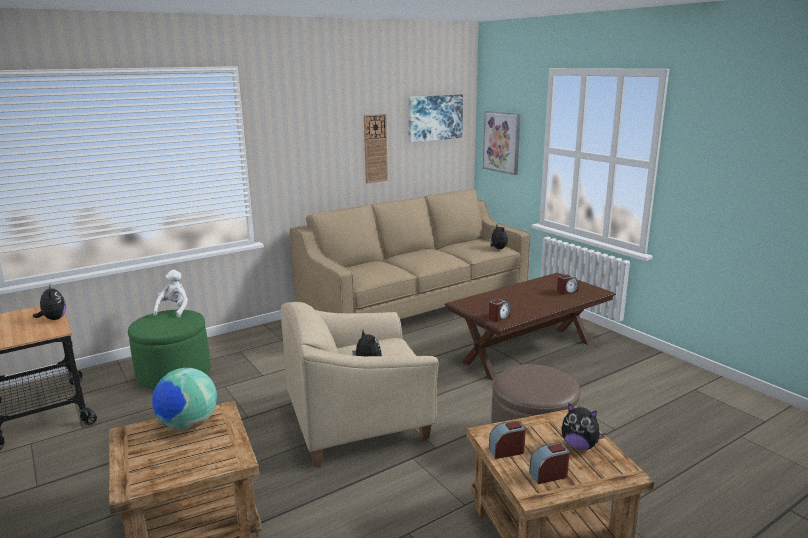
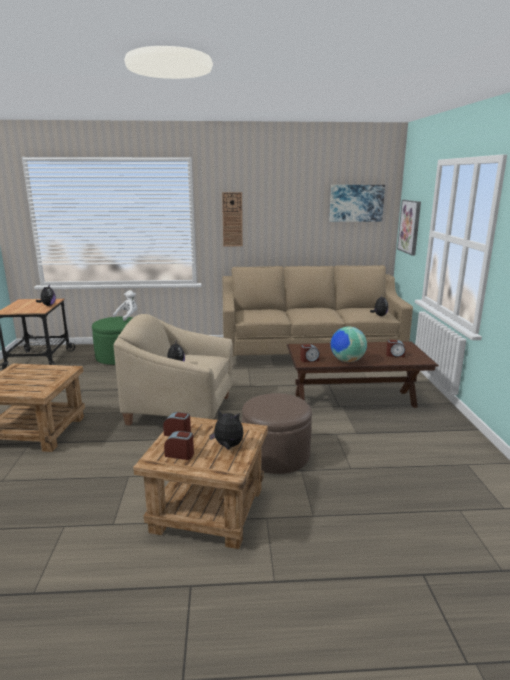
camera: 30 degrees right, 0 degrees up
(188, 425) = (45, 371): globe -> globe (347, 361)
(375, 148) = (298, 224): wall clock -> wall clock (232, 219)
(579, 446) = (228, 446): plush toy -> plush toy turned 135 degrees clockwise

